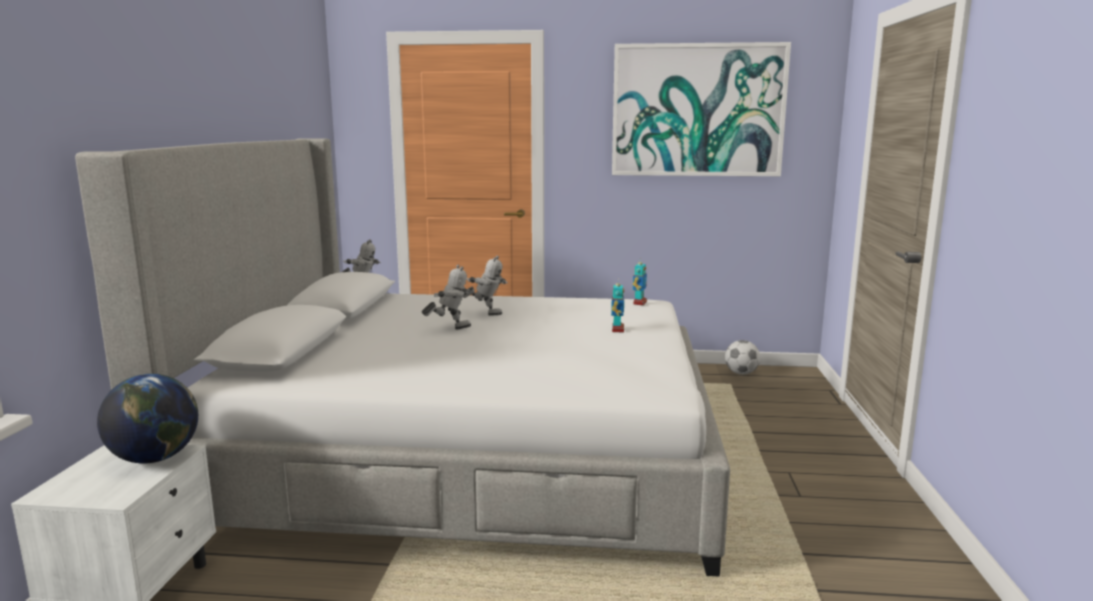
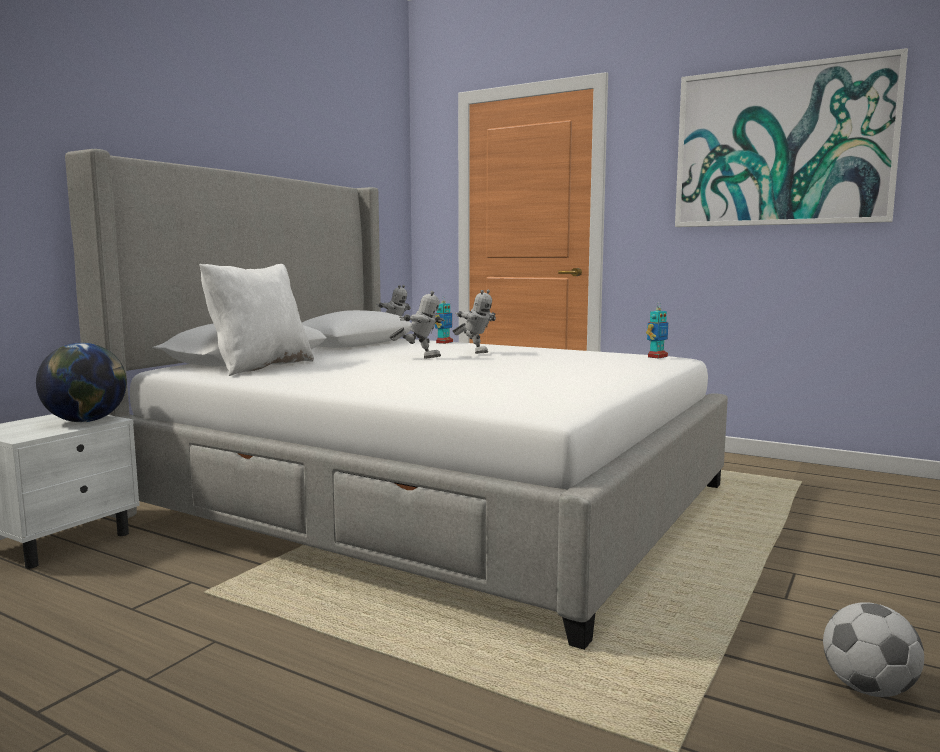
camera: 25 degrees right, 5 degrees down
(318, 365) = (260, 367): none -> white pillow
(617, 329) = (590, 369): toy robot -> toy robot (444, 342)
(741, 373) = (828, 474): football -> football (868, 689)

